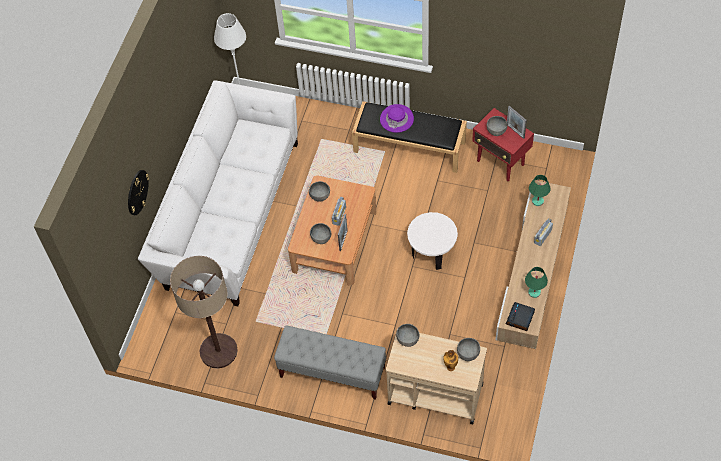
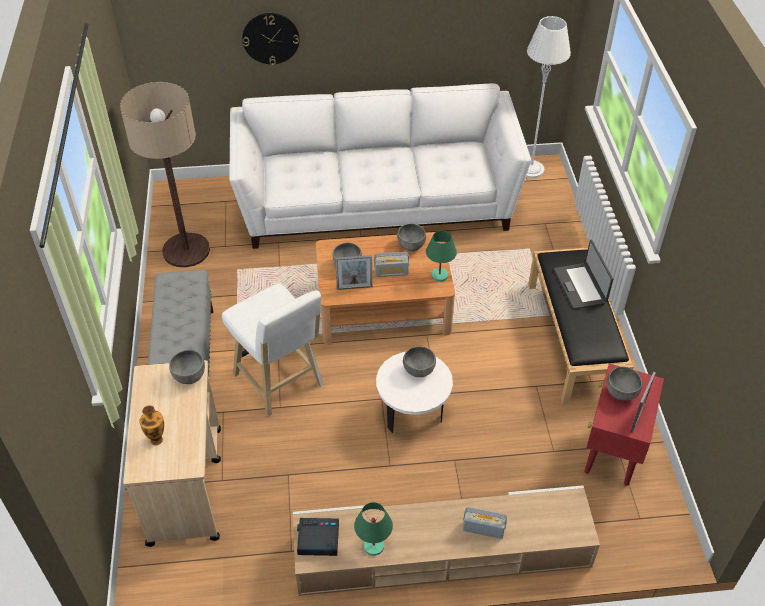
camera: 65 degrees right, 10 degrees down
(375, 320) = (280, 383): none -> white stool
(396, 119) = (580, 286): purple hat -> laptop
(468, 354) = (185, 455): grey bowl -> grey bowl (419, 371)
(537, 201) = (547, 504): green table lamp -> green table lamp (440, 275)

